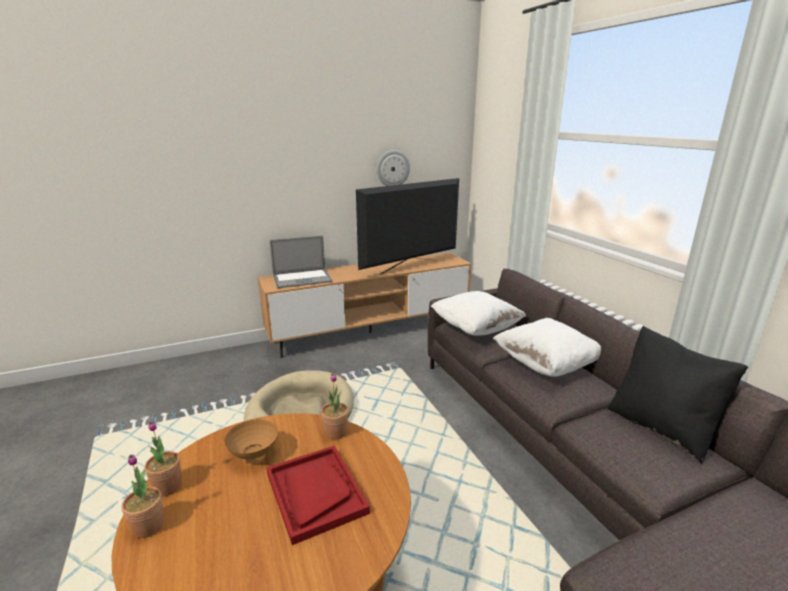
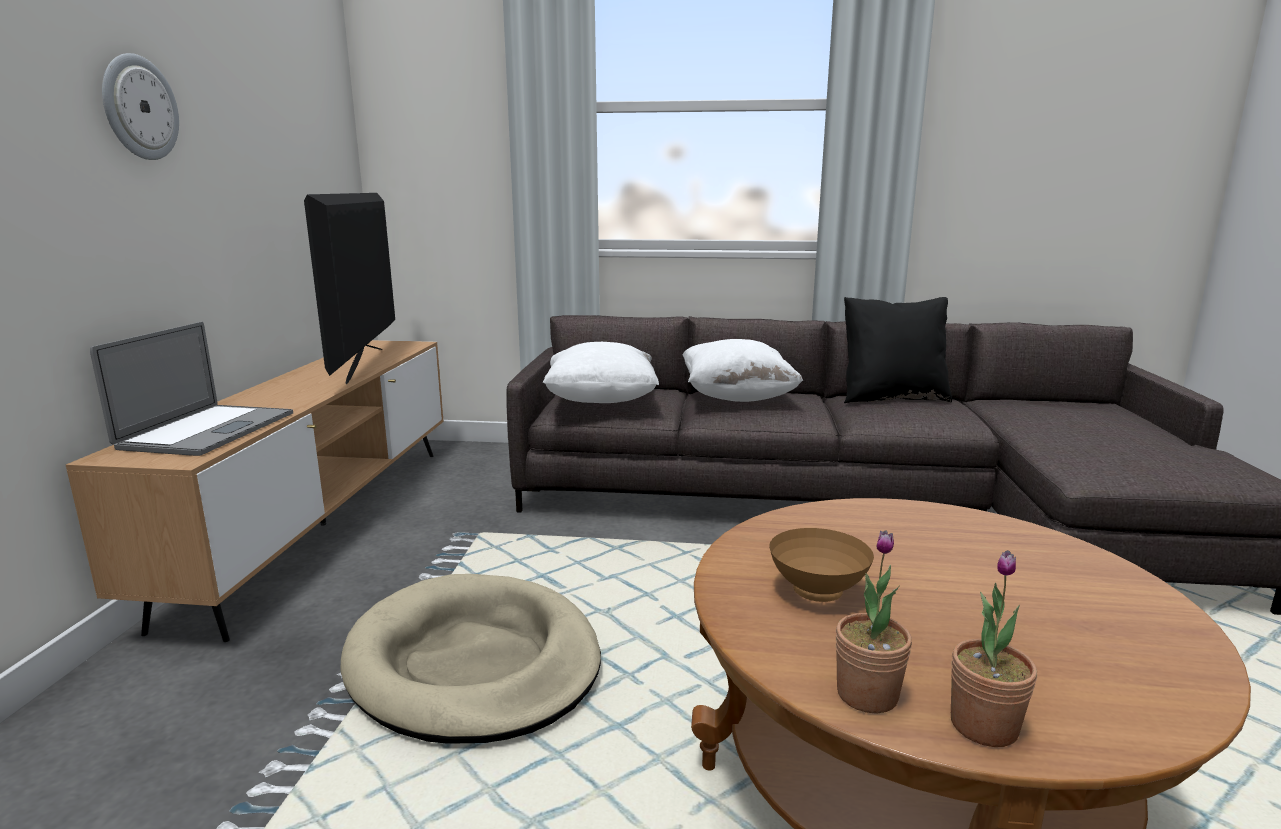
camera: 60 degrees left, 5 degrees down
(315, 493) = (942, 560): red tray -> none
(335, 432) = (799, 522): potted plant -> none
(393, 168) = (271, 171): wall clock -> wall clock (139, 108)

